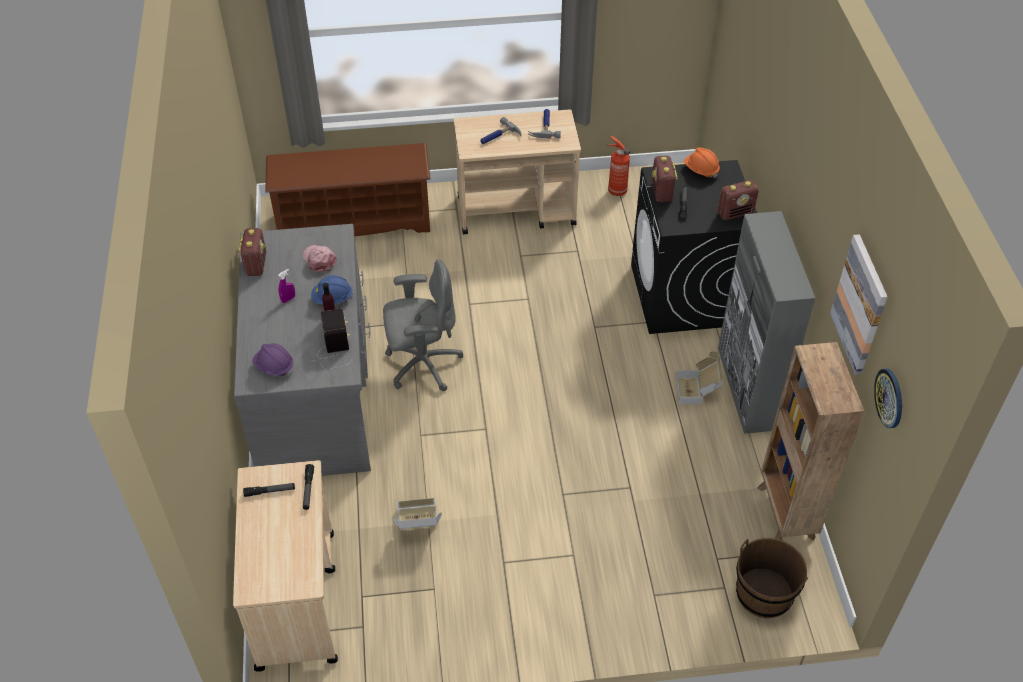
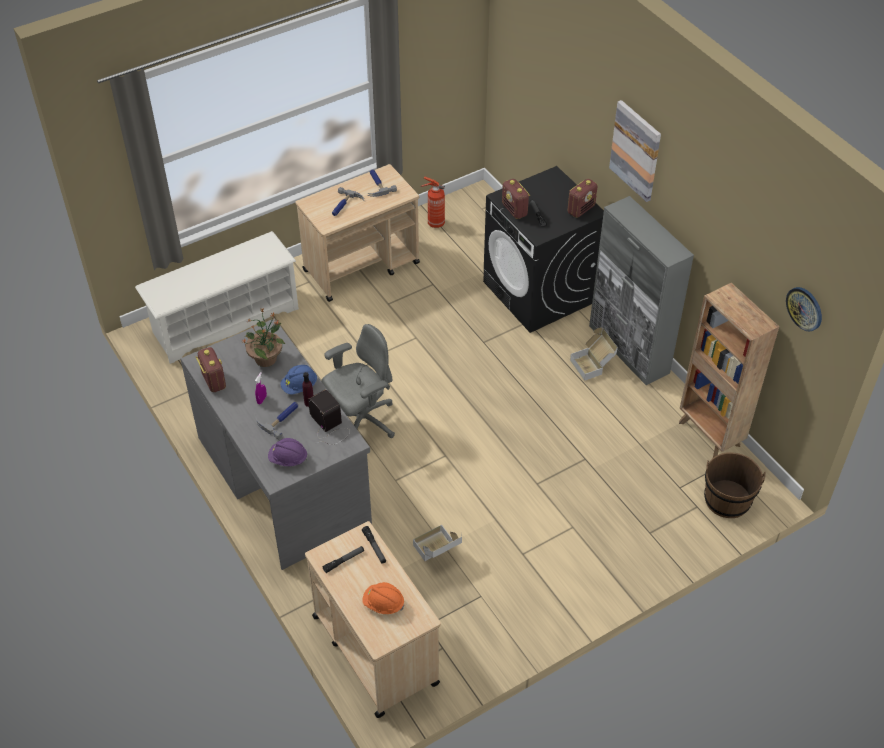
camera: 25 degrees left, 0 degrees up
(293, 324) = (280, 418): none -> hammer
(319, 260) = (266, 358): pink cap -> potted plant
(354, 220) = (225, 320): brown shoe rack -> white shoe rack
(701, 170) = (534, 183): orange hard hat -> orange hard hat (383, 604)
(860, 305) = (751, 247): picture -> picture (636, 150)

